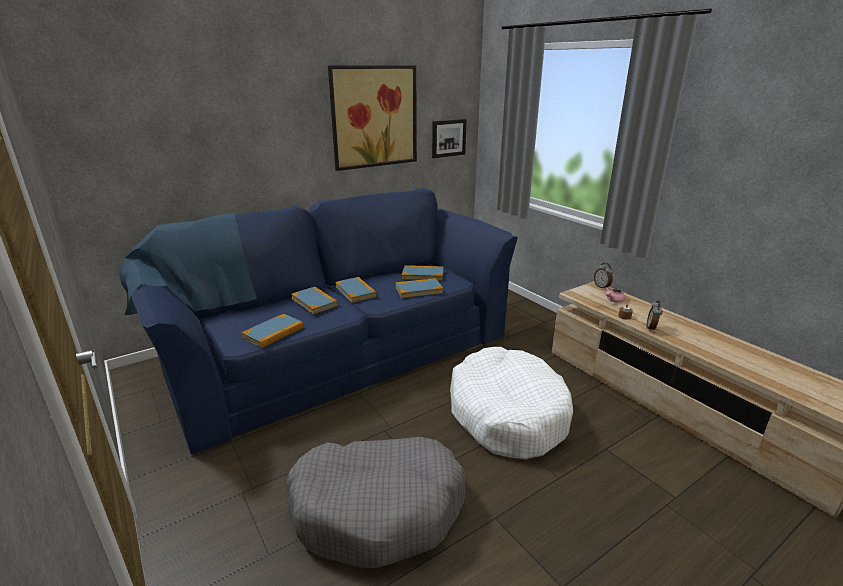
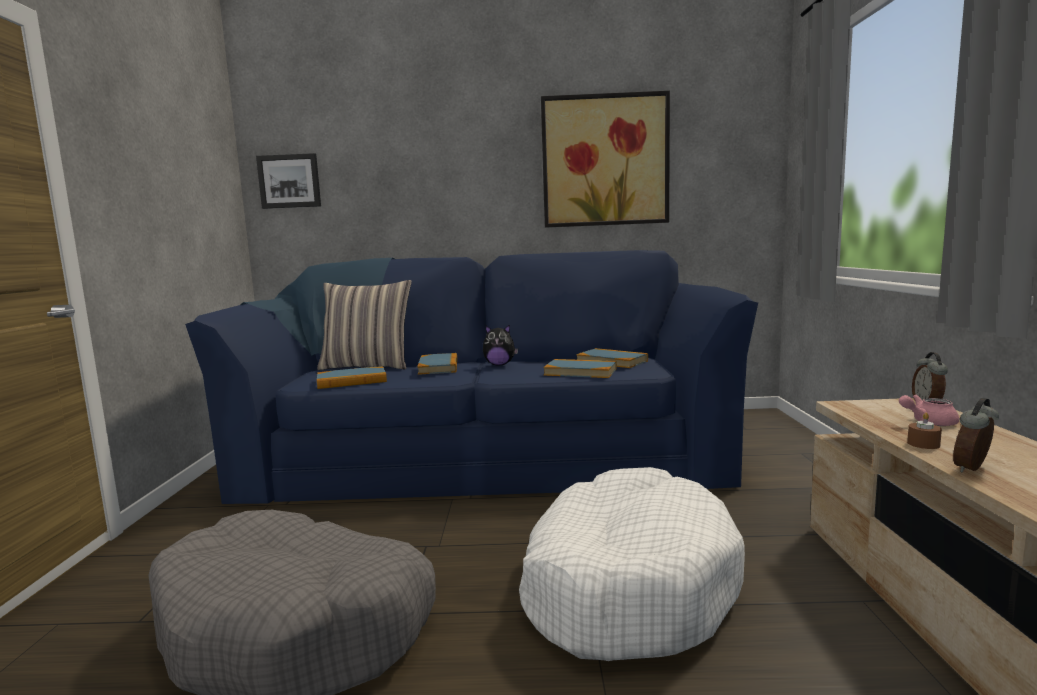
camera: 35 degrees right, 15 degrees down
(247, 311) = (368, 366): none -> pillow
(355, 291) = (499, 365): book -> plush toy
(448, 138) = (728, 193): picture -> picture (289, 181)

